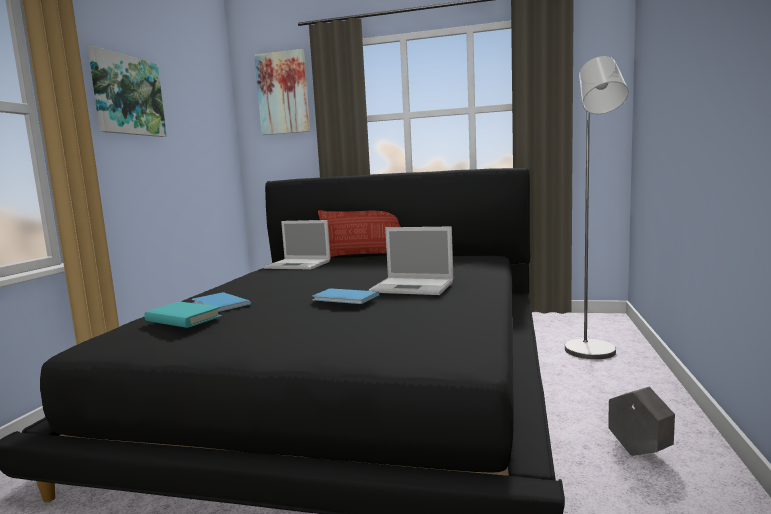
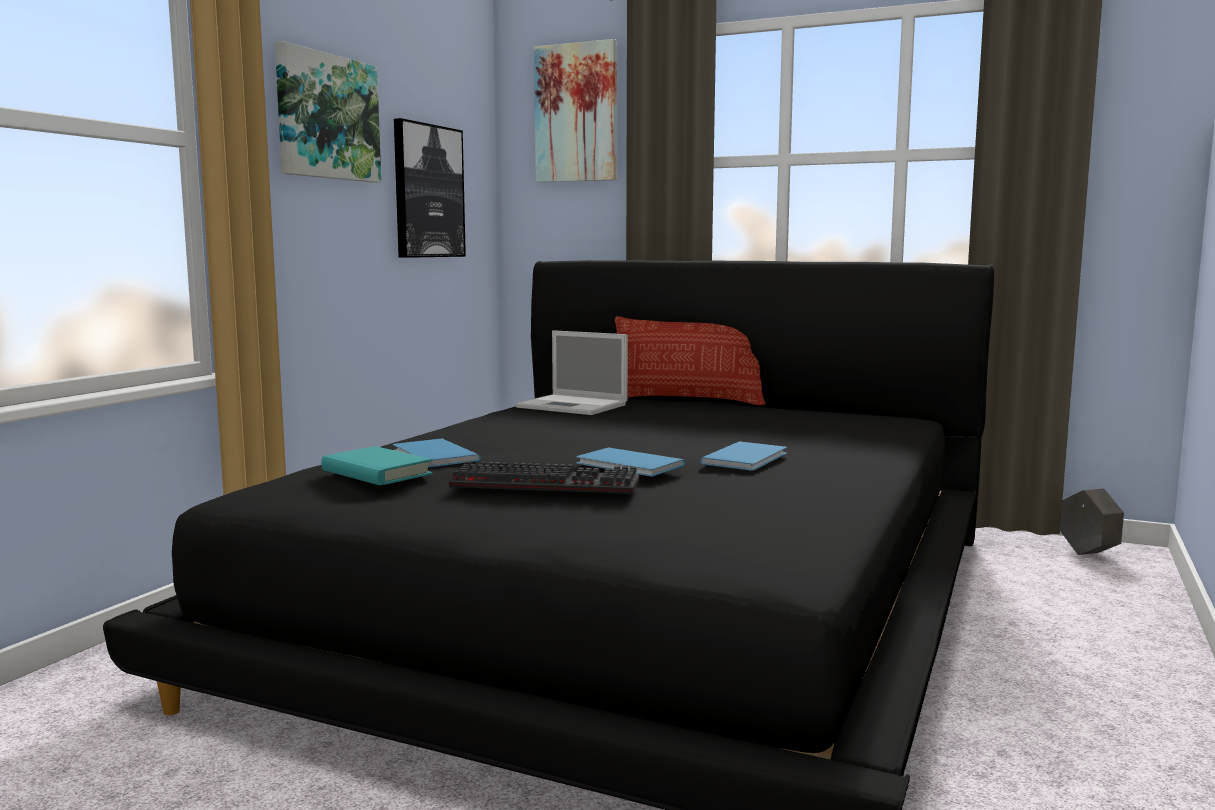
camera: 10 degrees right, 0 degrees up
(196, 142) = (428, 191): none -> picture
(299, 315) = (549, 483): none -> keyboard
(414, 287) = (748, 458): laptop -> blue book
(593, 354) = (1074, 610): grey floor lamp -> none
(639, 452) = (1094, 773): grey planter -> grey planter (1088, 553)

